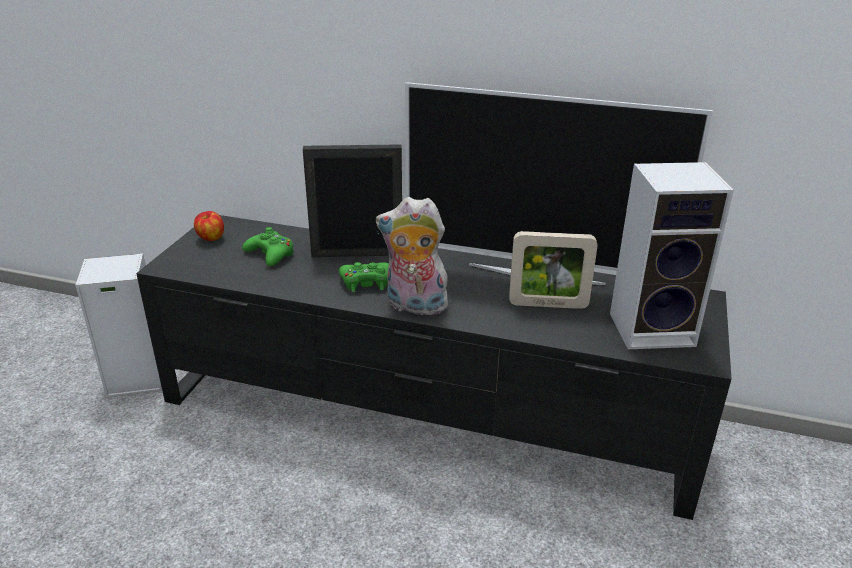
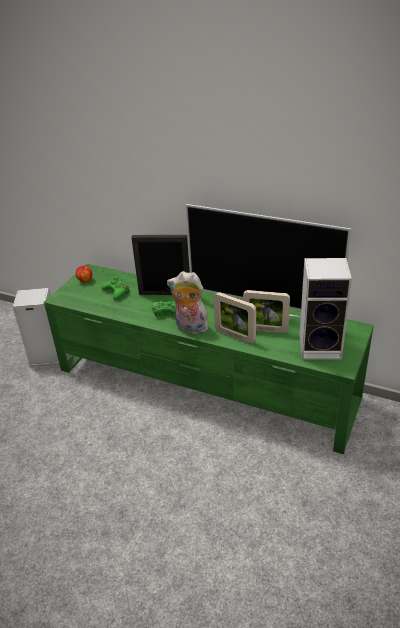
camera: 10 degrees right, 5 degrees up
(427, 412) = (205, 384): black tv stand -> green tv stand
(498, 316) = (235, 336): none -> picture frame

